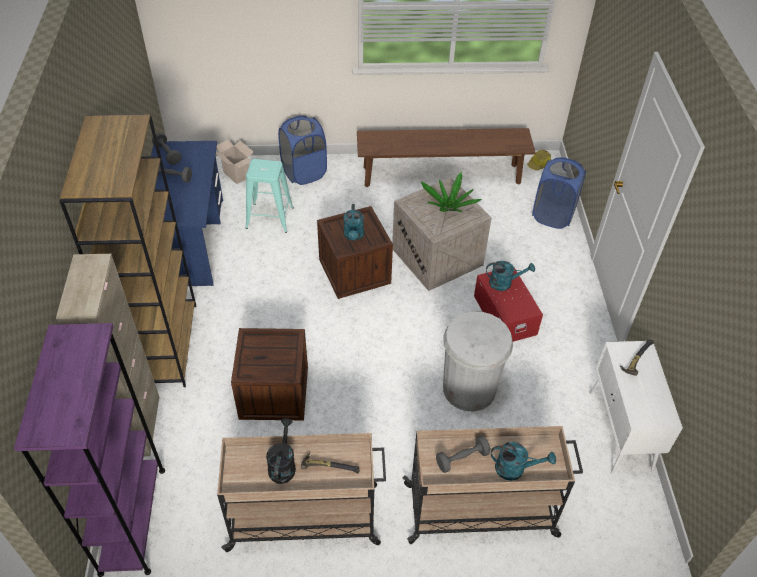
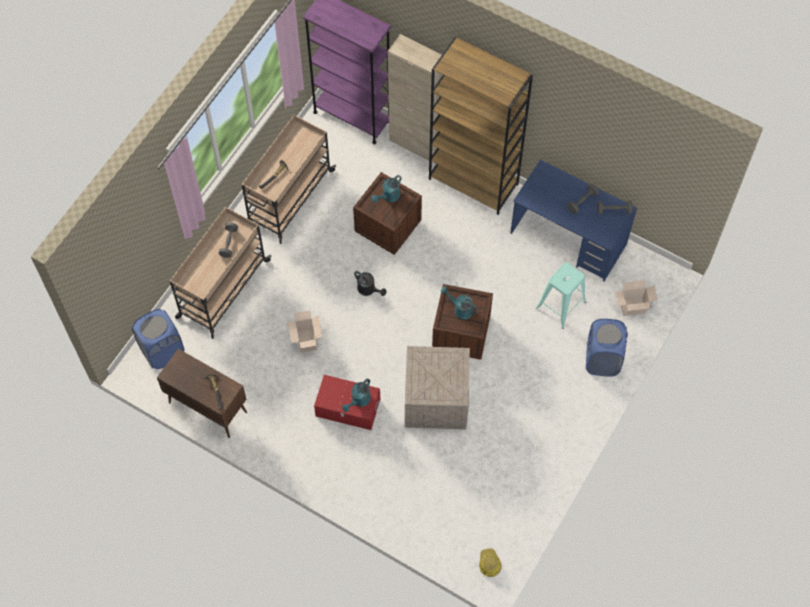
camera: 125 degrees right, 15 degrees up
(282, 464) = (293, 157): black watering can -> black watering can (369, 290)
(441, 175) = (528, 468): brown bench -> none
(449, 207) = (435, 381): potted plant -> none
(469, 388) = (306, 340): white trash can -> cardboard box
(515, 469) = (202, 265): turquoise watering can -> turquoise watering can (388, 197)
(553, 215) = (420, 523): blue laundry basket -> blue laundry basket (162, 351)
(620, 432) = (207, 407): white cabinet -> brown cabinet

